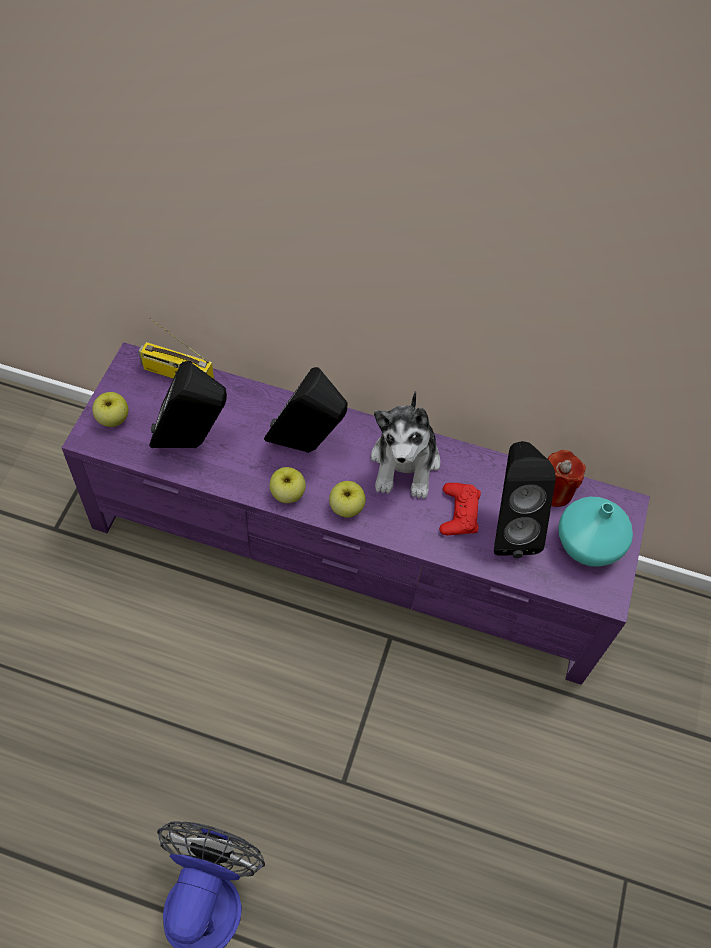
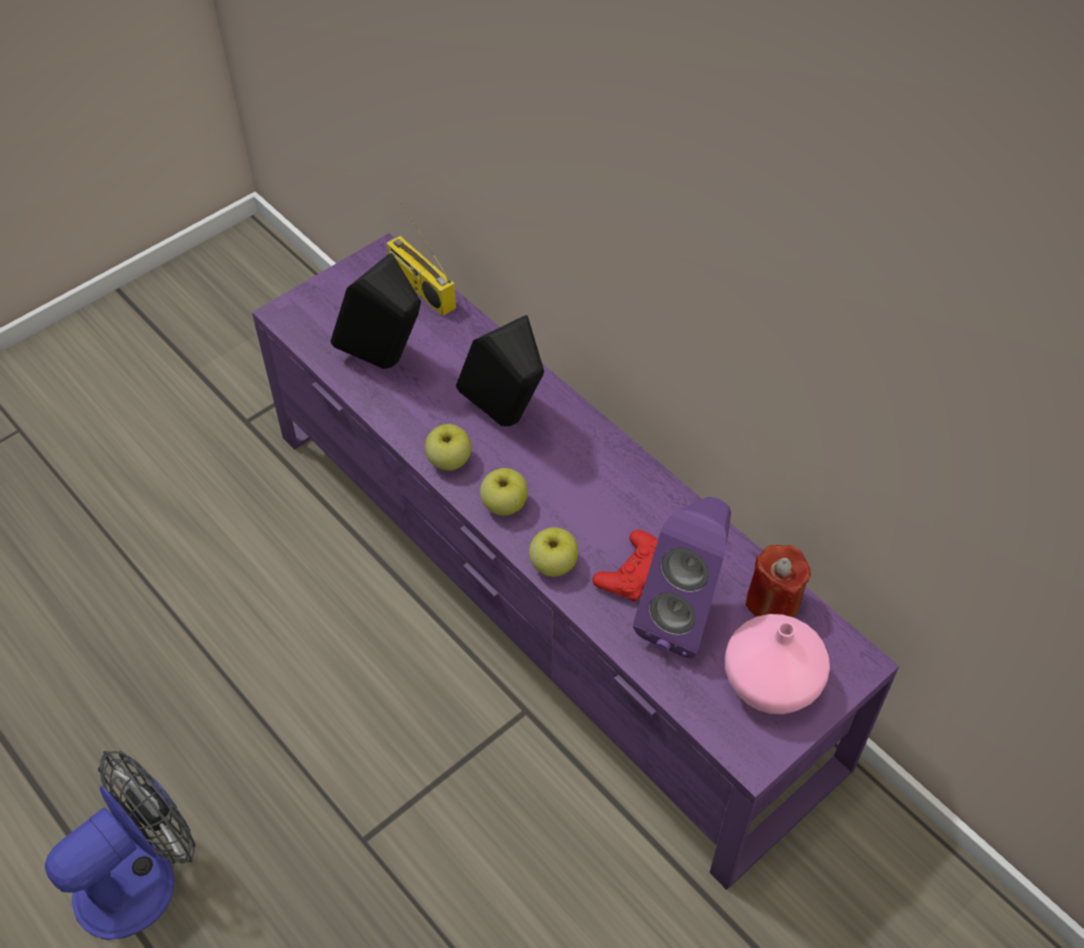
camera: 35 degrees right, 5 degrees down
(113, 419) = (322, 305): apple -> apple (553, 564)
(405, 463) = (608, 487): plush toy -> none
(509, 527) = (683, 615): black speaker -> purple speaker
(586, 544) = (769, 681): turquoise vase -> pink vase

